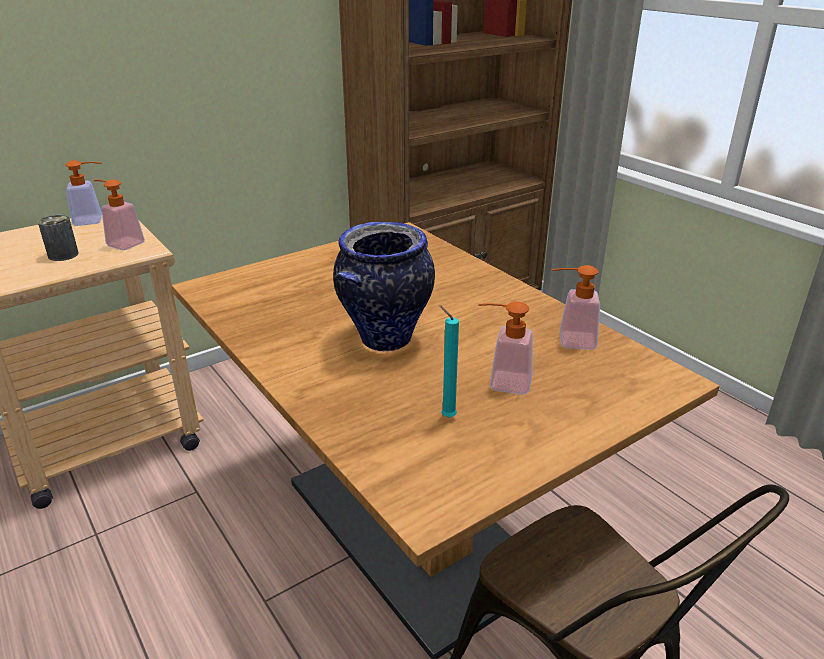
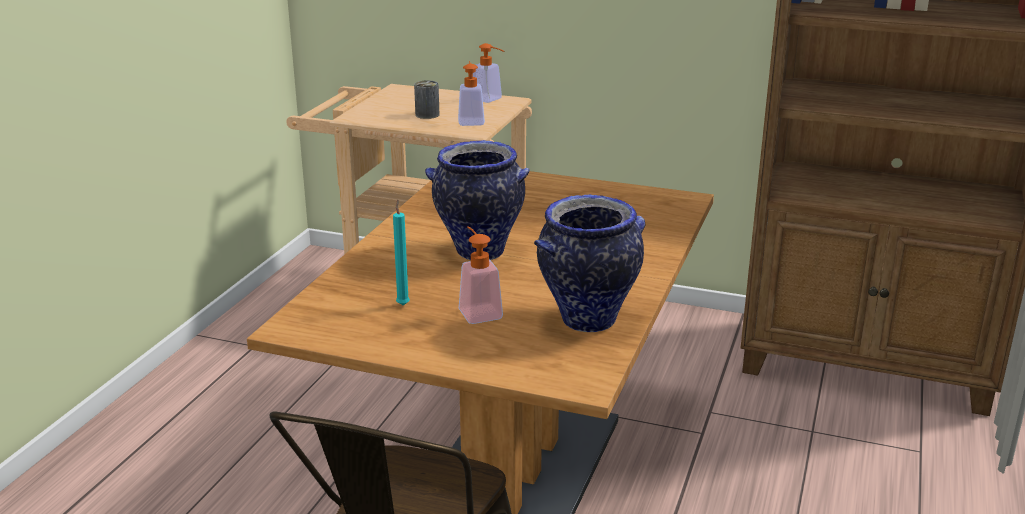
camera: 55 degrees right, 5 degrees down
(569, 340) = (587, 321): soap dispenser -> vase

